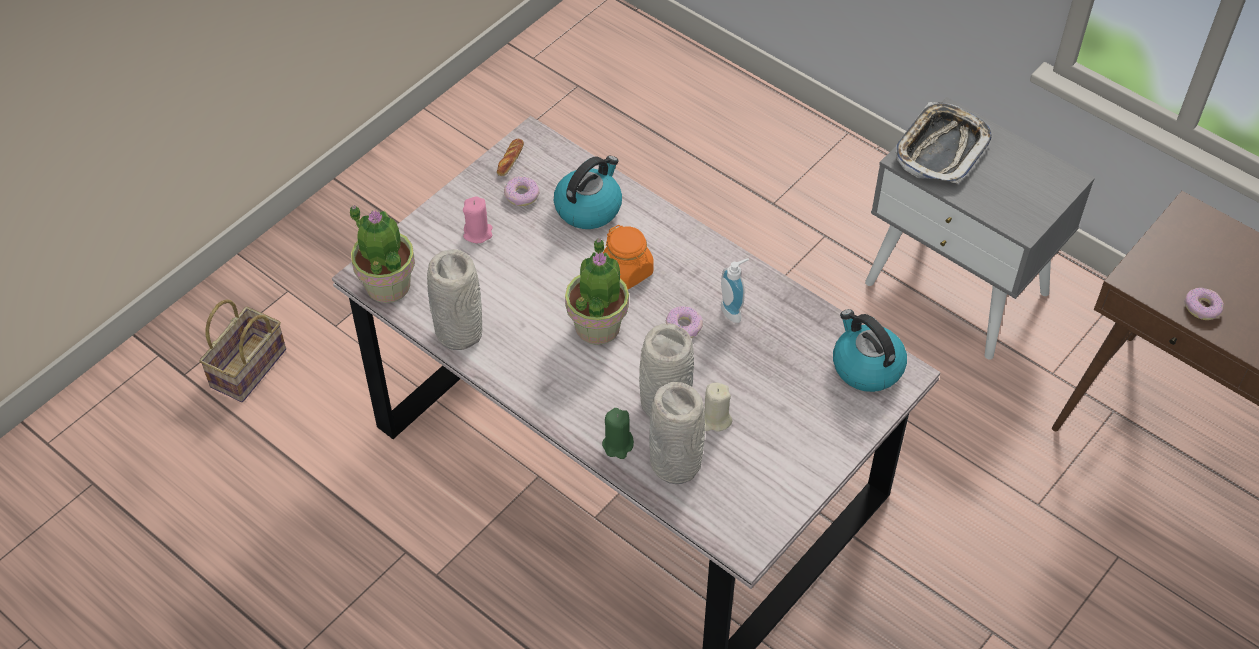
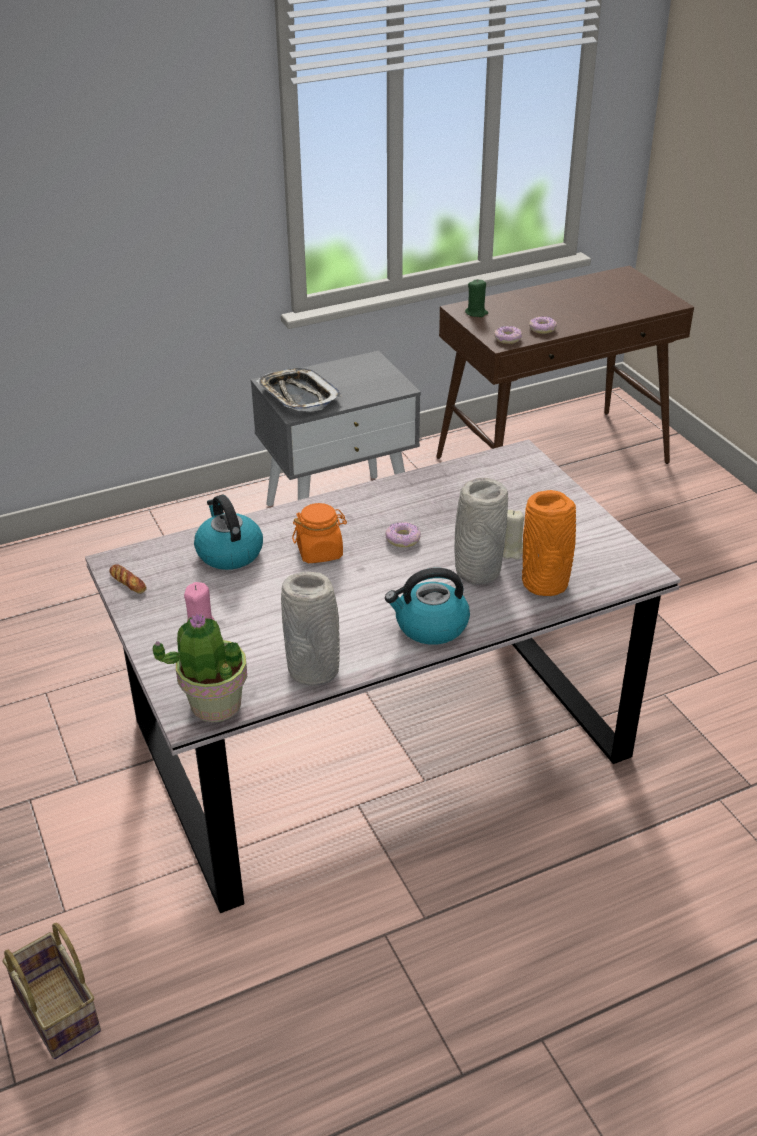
camera: 65 degrees left, 15 degrees down
(521, 195) = (178, 587): donut -> donut (508, 339)
(598, 326) = (368, 584): potted plant -> none
(618, 445) = (506, 609): green candle -> green candle (476, 313)
(676, 465) = (546, 584): grey vase -> orange vase
(734, 310) = (404, 510): soap dispenser -> none
(866, 366) = (503, 467): kettle -> kettle (430, 626)

